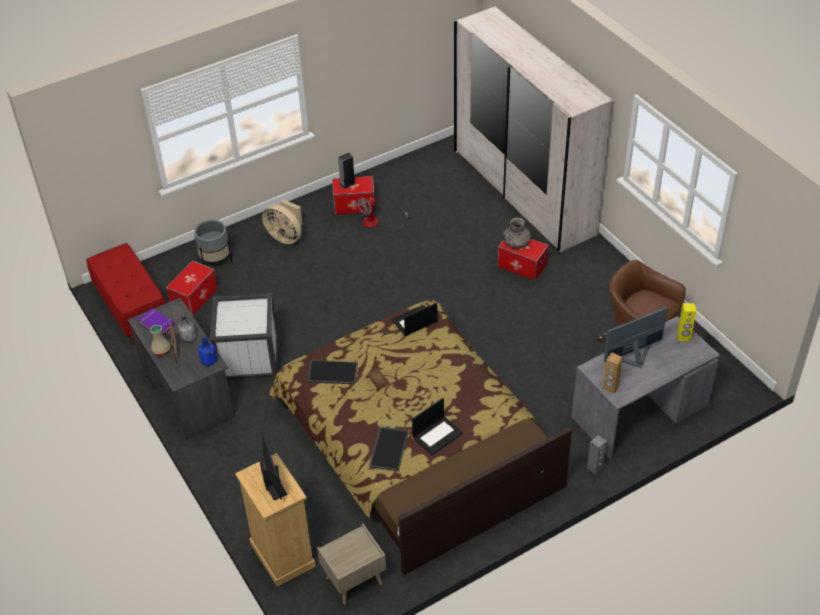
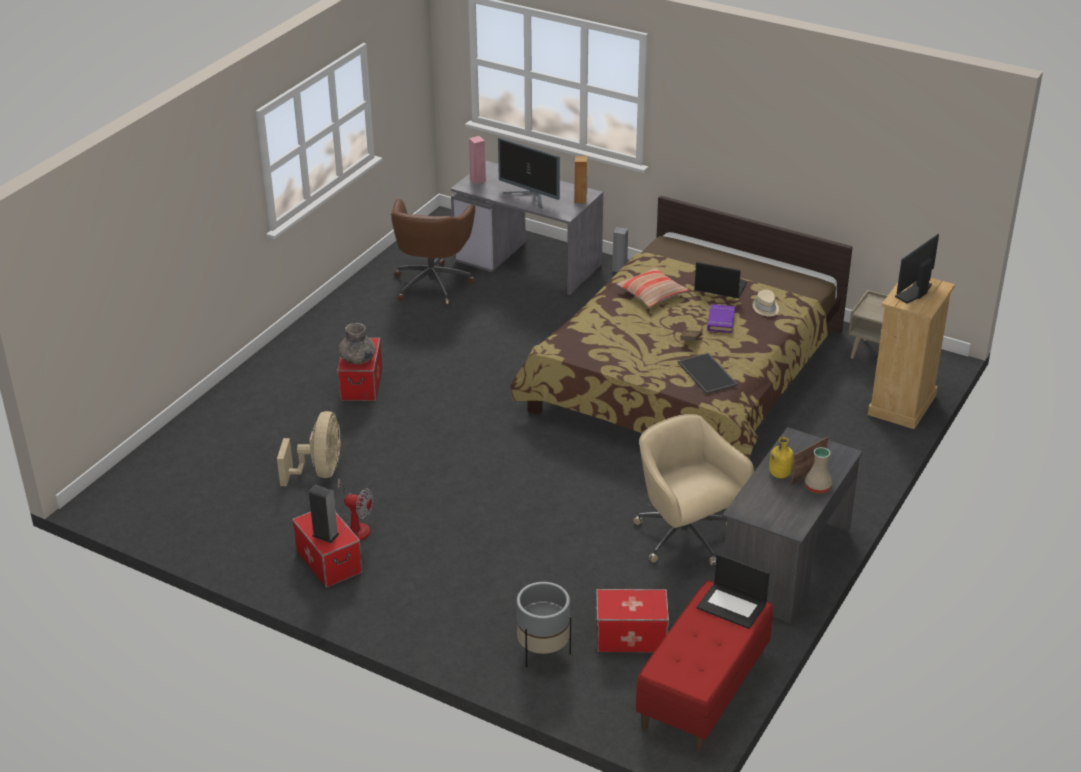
camera: 120 degrees left, 10 degrees down
(157, 324) = (783, 511): purple book -> purple book (720, 321)
(188, 339) = (779, 474): grey bottle -> yellow bottle
(209, 362) = (794, 443): blue bottle -> none
(249, 357) = (686, 538): white storage box -> beige office chair
(286, 237) = (442, 601): beige fan -> beige fan (319, 472)
(388, 448) = (765, 308): tray -> beige hat
(414, 321) = (581, 347): laptop -> laptop (732, 606)
(456, 389) = (652, 294): none -> pillow
(524, 192) = (212, 422): white wardrobe -> none
(683, 337) = (478, 180): yellow speaker -> pink speaker

